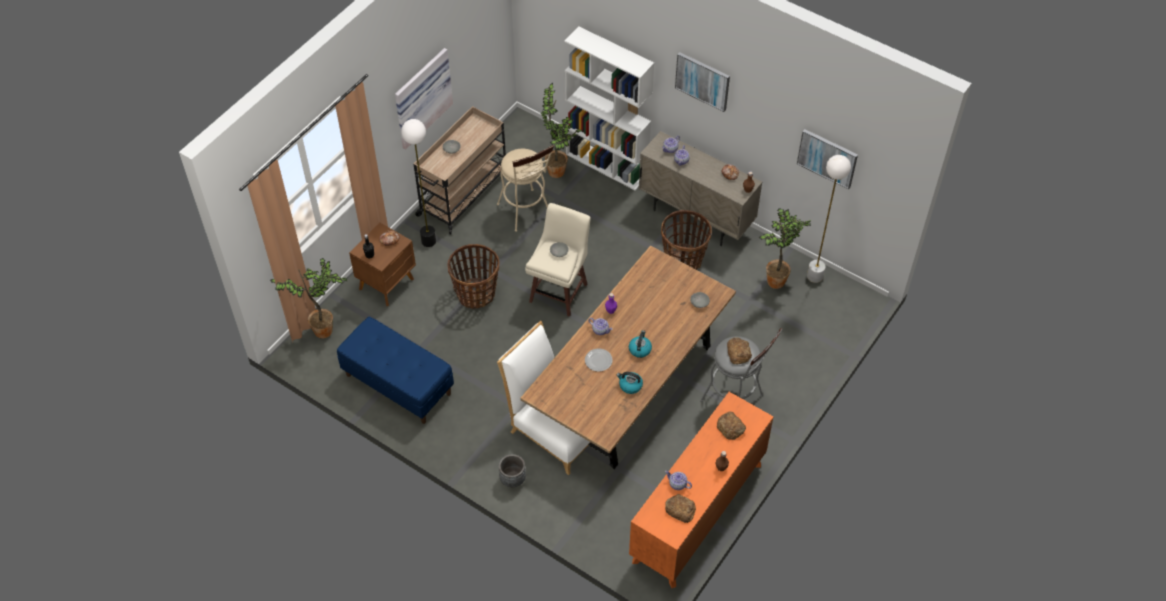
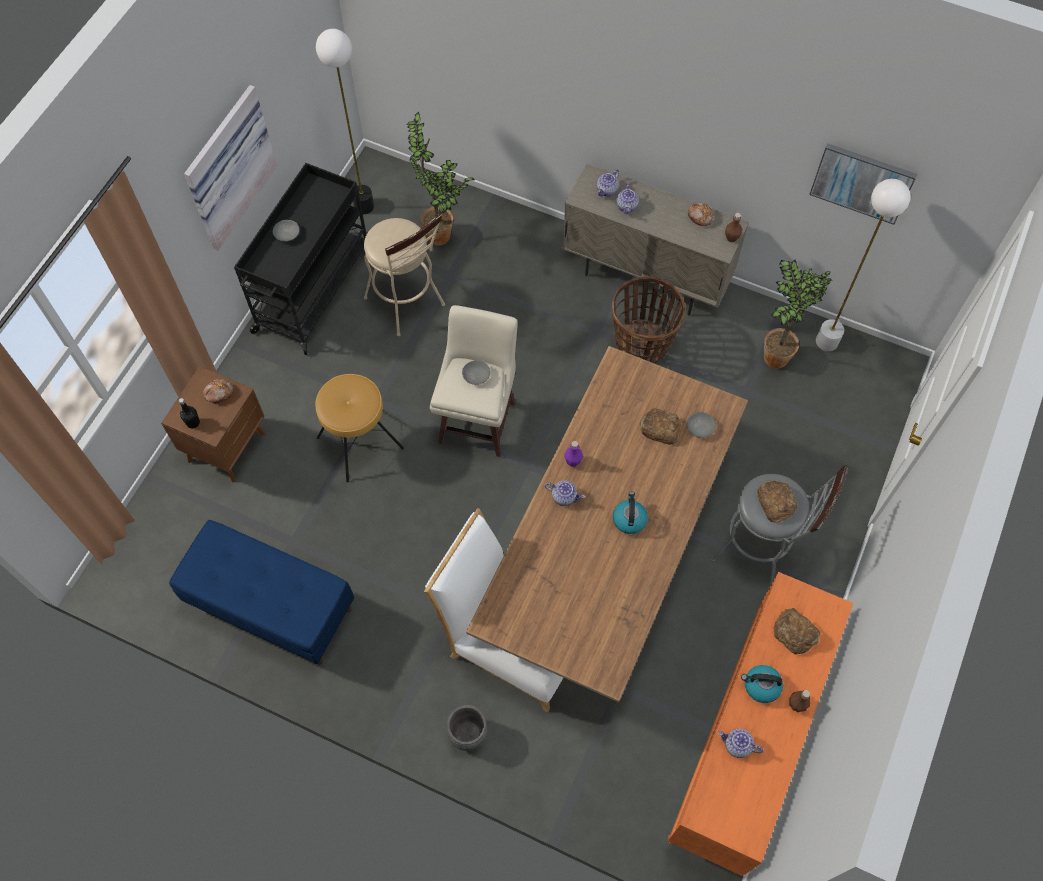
camera: 10 degrees left, 10 degrees up
(325, 329) = (148, 533): potted plant -> none
(428, 241) = (276, 369): floor lamp -> floor lamp (363, 206)
(463, 195) = (313, 290): beige cart -> black cart
(476, 294) = (359, 442): basket -> brown stool
(598, 361) = (572, 549): plate -> none
(607, 165) = (507, 216): white bookcase -> none
(630, 385) = (627, 583): kettle -> kettle (761, 686)
(680, 509) = (751, 790): bread -> bread (660, 428)
(702, 81) = (656, 85): picture -> none

